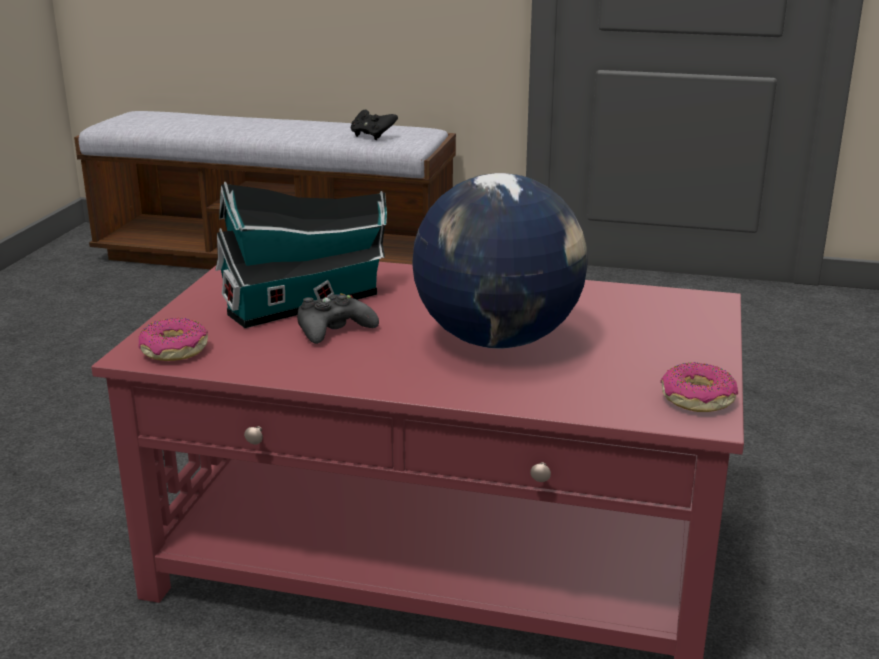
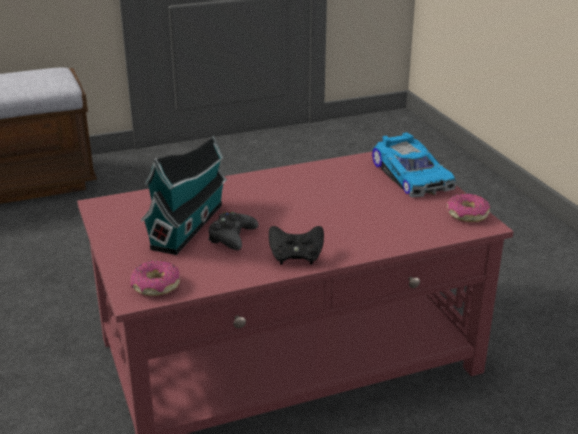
camera: 35 degrees left, 5 degrees up
(372, 136) = (27, 84): black game controller -> black game controller (296, 257)
(499, 340) = (332, 213): globe -> none
(689, 330) = (413, 175): none -> toy car

